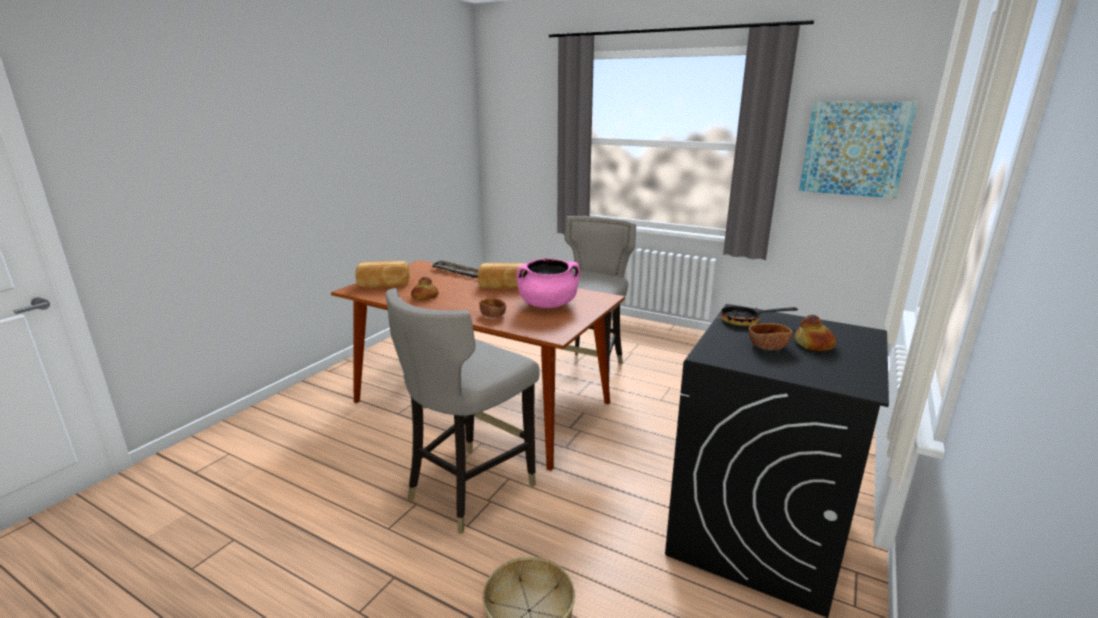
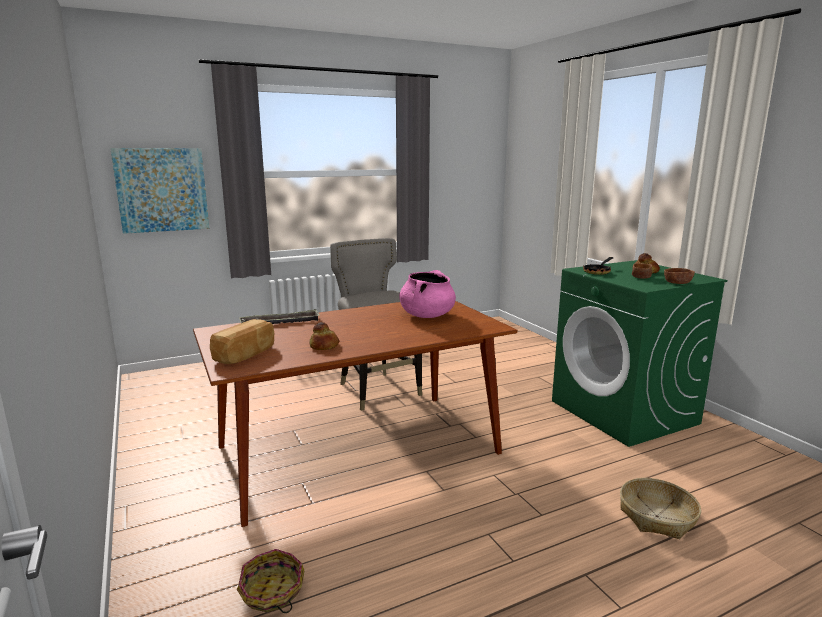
camera: 55 degrees left, 5 degrees down
(298, 439) = (272, 593): none -> basket
(468, 490) = (492, 499): grey stool -> none
(493, 315) = (421, 334): brown bowl -> brown bowl (677, 283)
(504, 286) = (355, 317): bread -> none
(757, 532) = (624, 412): black washing machine -> green washing machine
(854, 148) = (465, 168): picture -> picture (162, 190)

